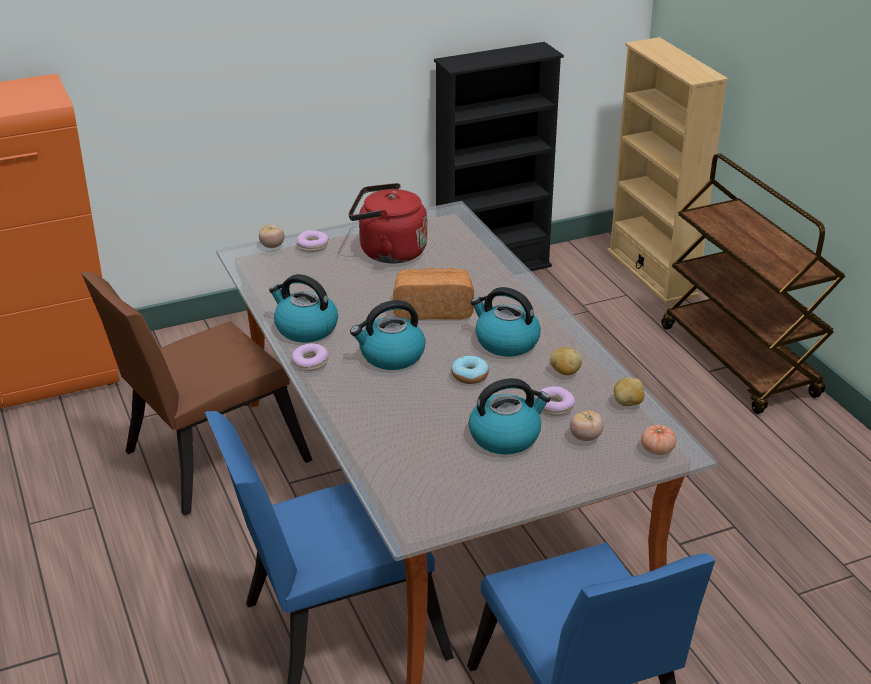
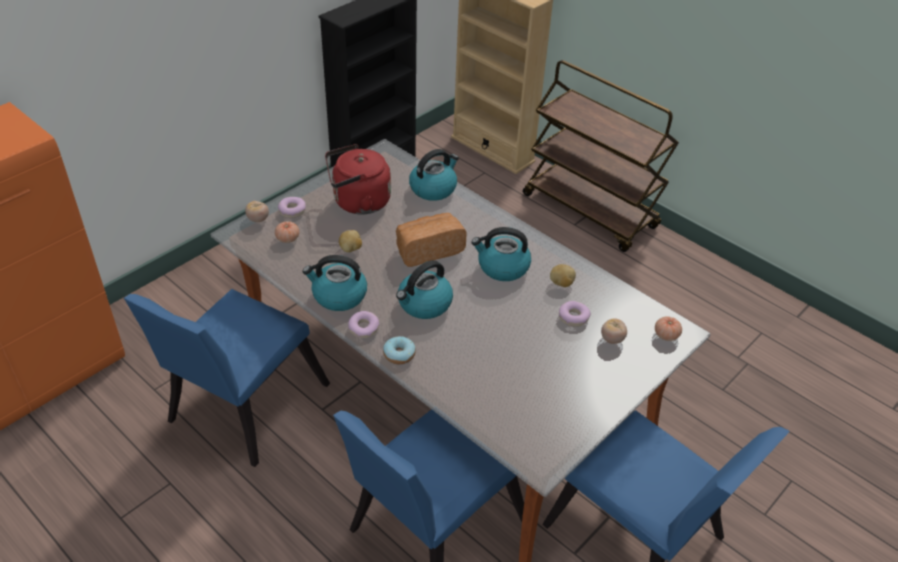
camera: 25 degrees left, 10 degrees up
(205, 459) = (241, 408): brown chair -> blue chair
(290, 269) = (287, 238): none -> tomato
(470, 376) = (495, 306): donut -> donut (399, 354)
(505, 436) = (556, 355): kettle -> kettle (433, 188)
(628, 403) = (622, 299): potato -> potato (351, 249)

